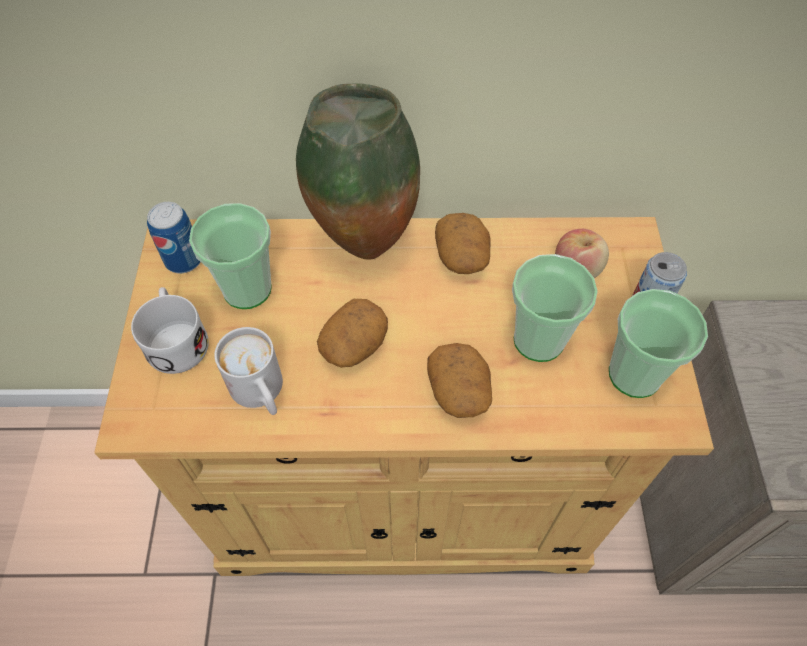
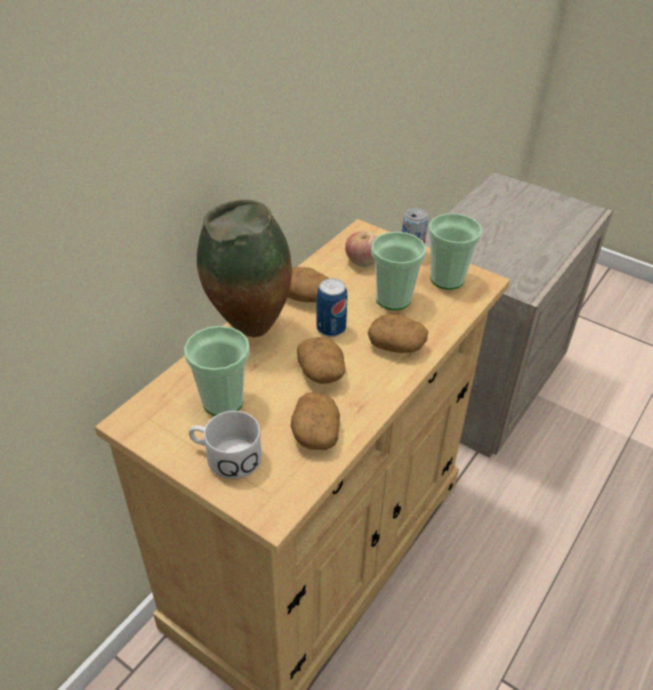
camera: 55 degrees left, 15 degrees down
(184, 260) = (158, 423): can -> can (331, 328)
(261, 393) = (315, 432): white mug -> potato

